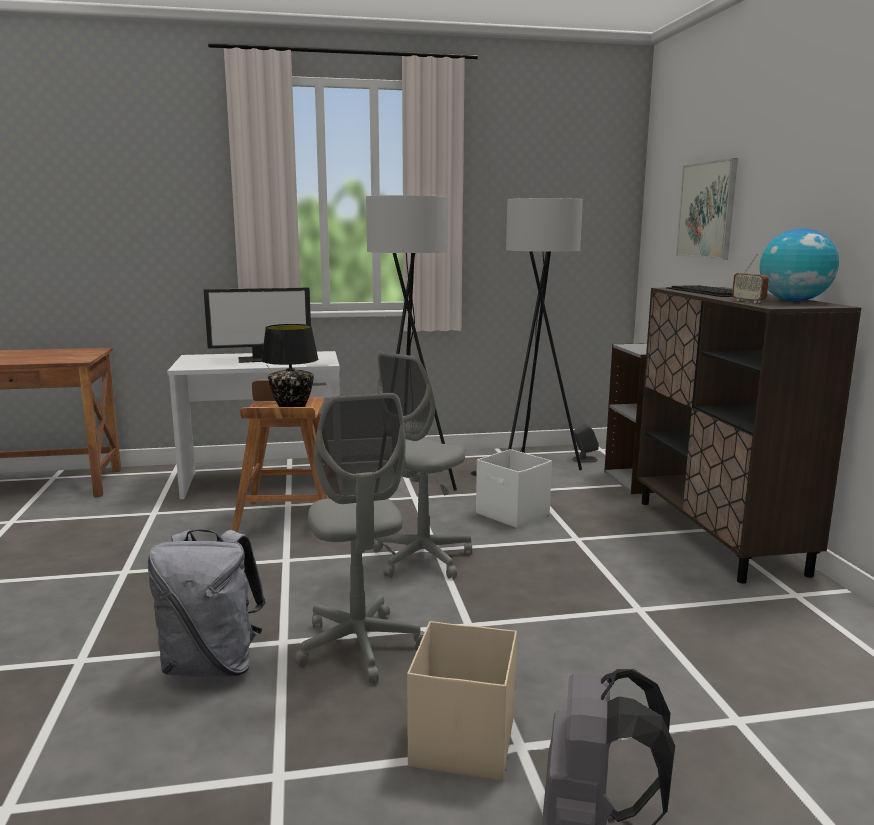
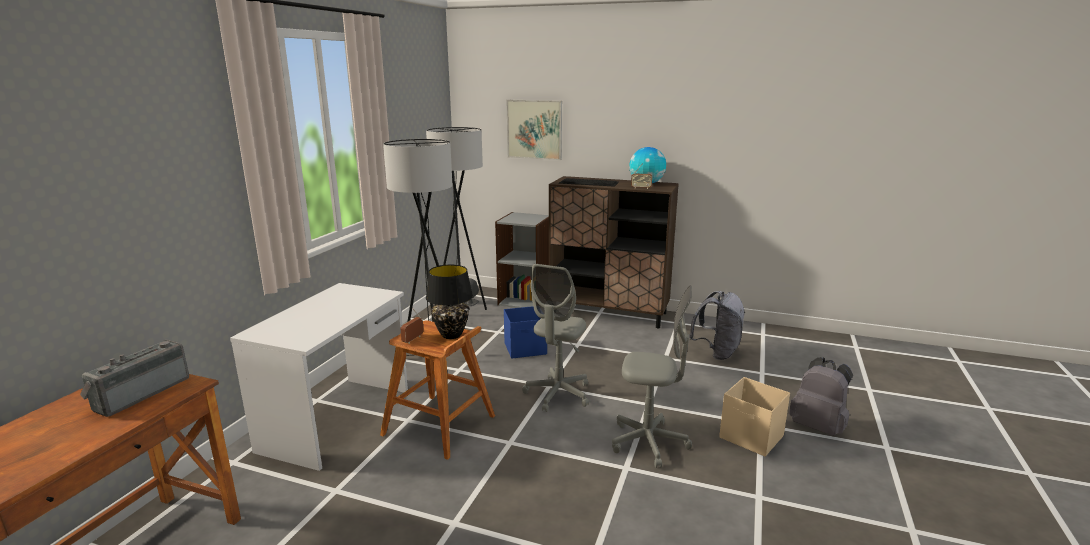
camera: 60 degrees left, 5 degrees up
(61, 356) = (140, 393): none -> radio
(212, 665) = (637, 500): grey backpack -> grey backpack (716, 352)
(261, 359) = (325, 310): monitor -> none
(421, 559) = (558, 394): grey office chair -> grey office chair turned 45 degrees clockwise
(513, 514) = (526, 349): white storage box -> blue storage box

